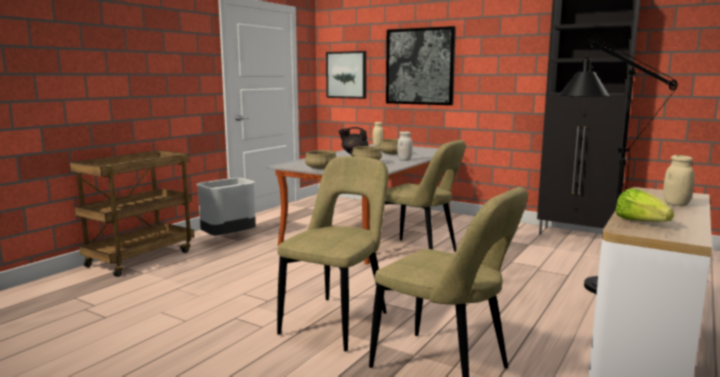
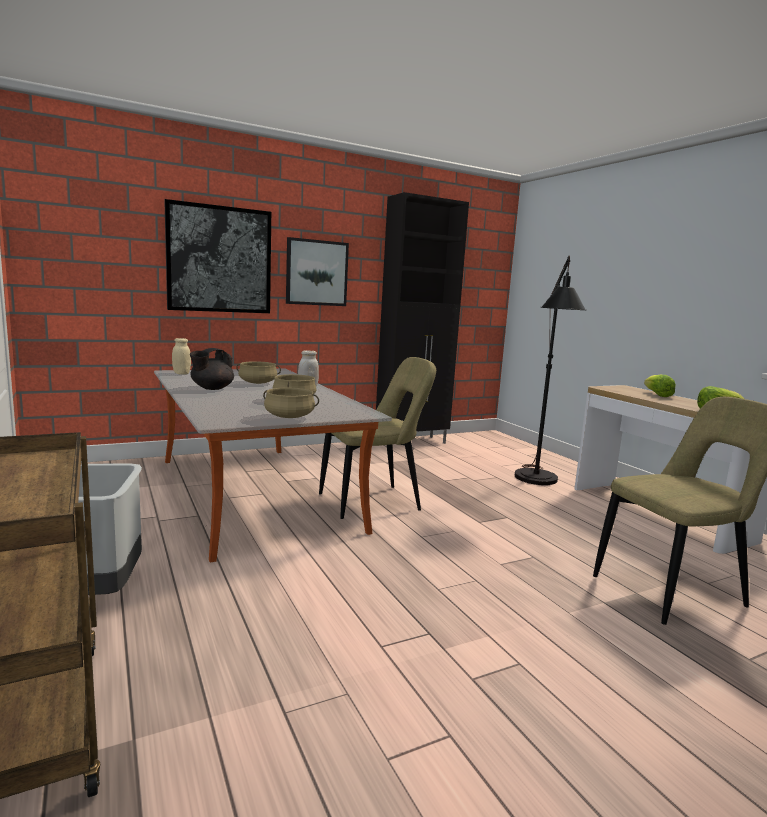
camera: 60 degrees left, 0 degrees up
(338, 321) = (532, 605): beige chair -> none
(346, 75) = (83, 262): picture -> picture (316, 273)
(676, 204) = (657, 395): beige jar -> lettuce

